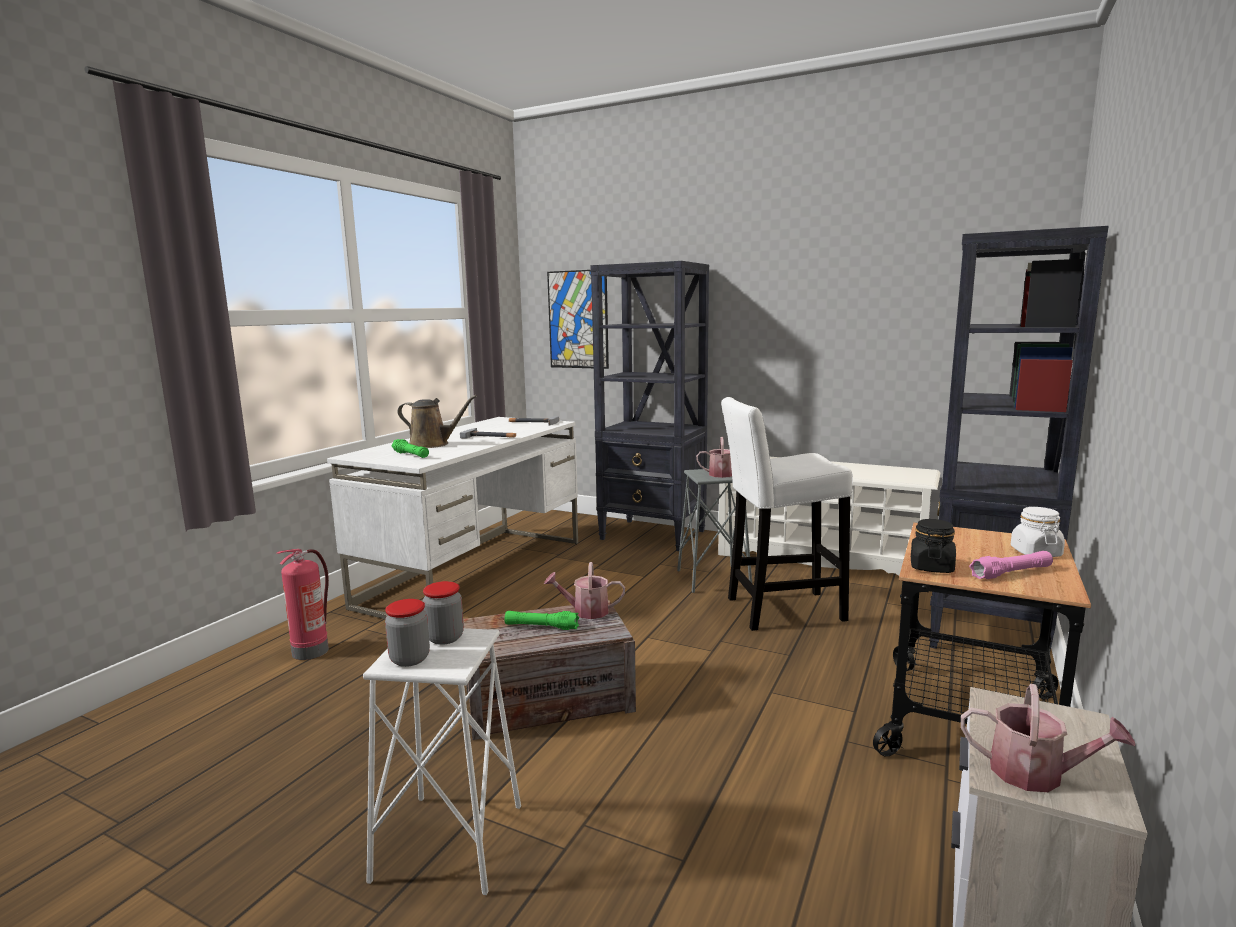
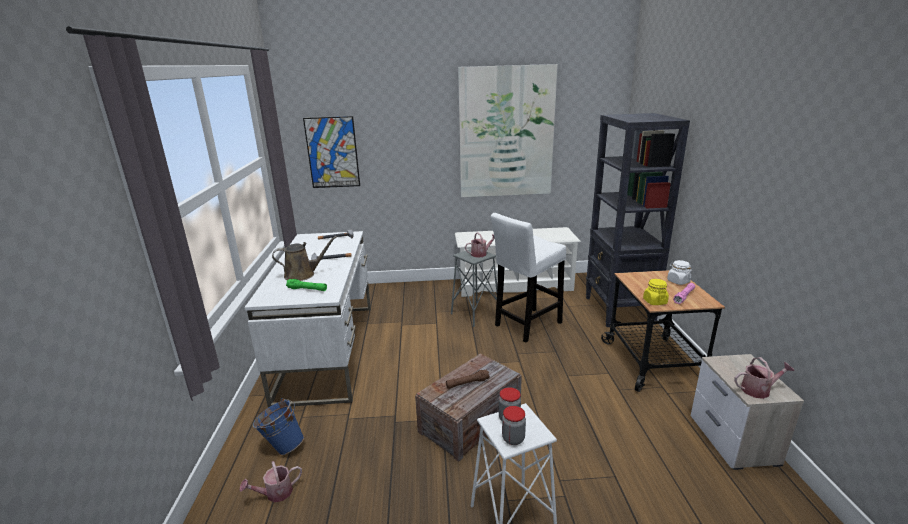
camera: 30 degrees left, 10 degrees up
(311, 650) = (282, 446): fire extinguisher -> blue bucket
(541, 627) = (467, 383): green flashlight -> brown flashlight
(585, 611) = (477, 365): watering can -> watering can (275, 493)
(653, 535) = (411, 291): black bookcase -> none
(828, 295) = (506, 133): none -> picture
(931, 567) = (654, 301): black jar -> yellow jar

